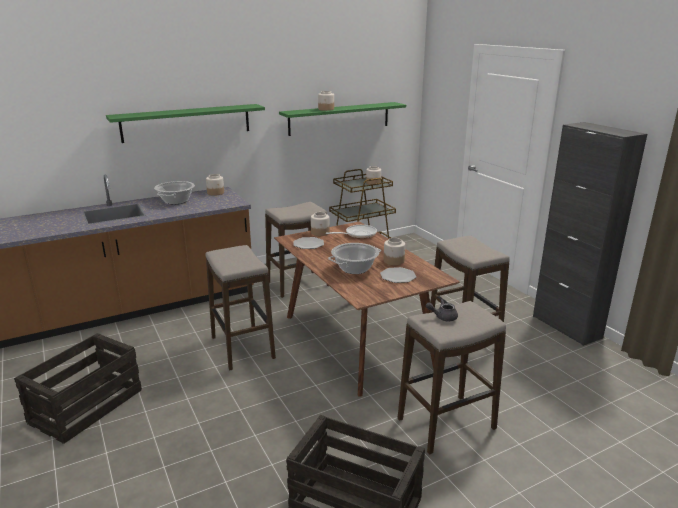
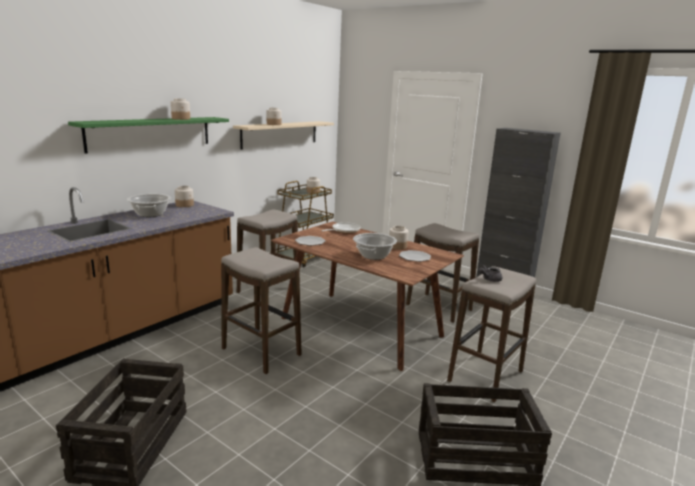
camera: 25 degrees left, 5 degrees down
(320, 233) = (309, 232): jar -> jar (181, 119)
(339, 118) = (280, 134): green shelf -> beige shelf

